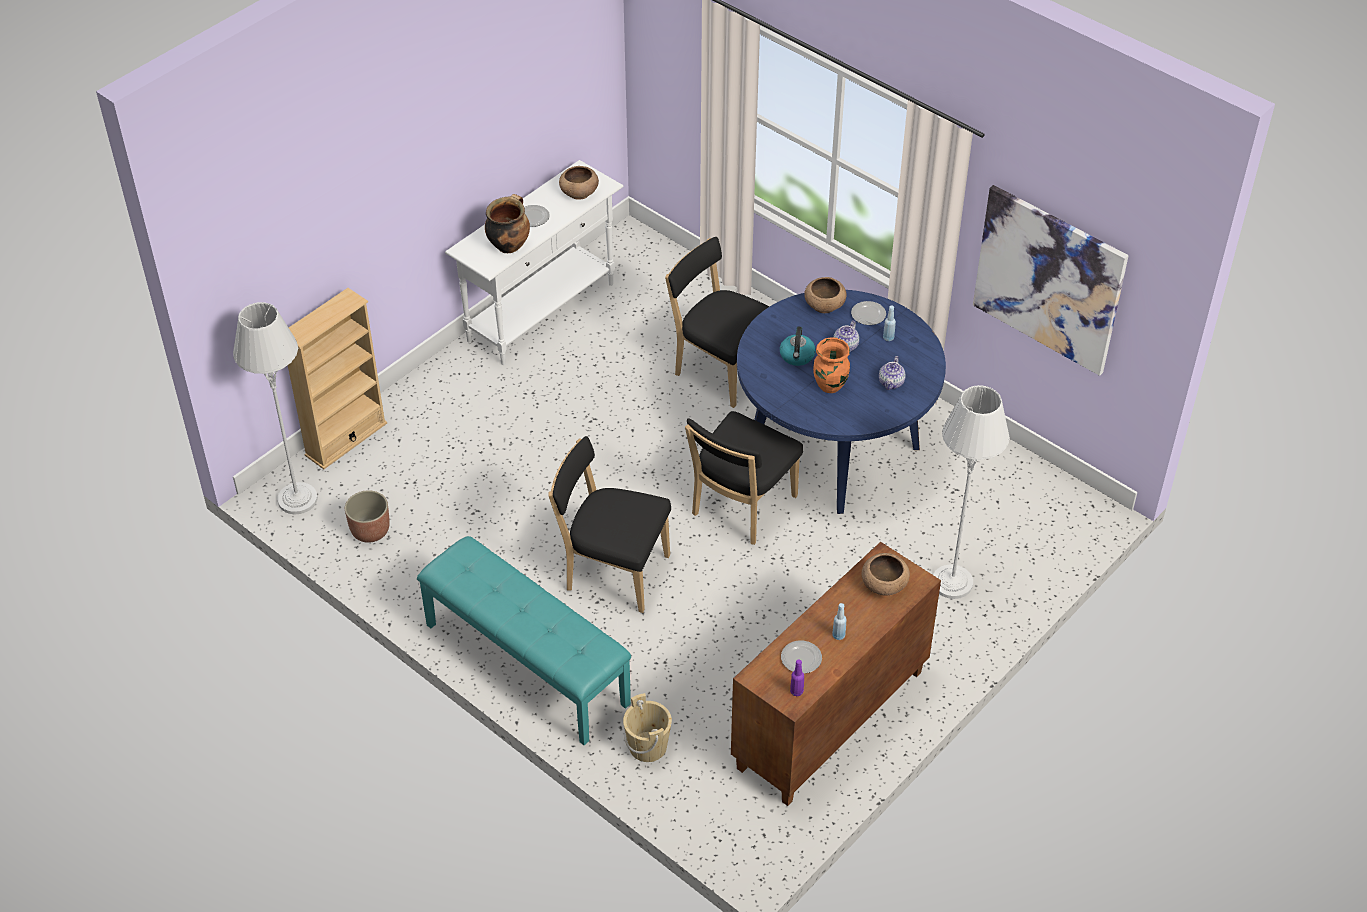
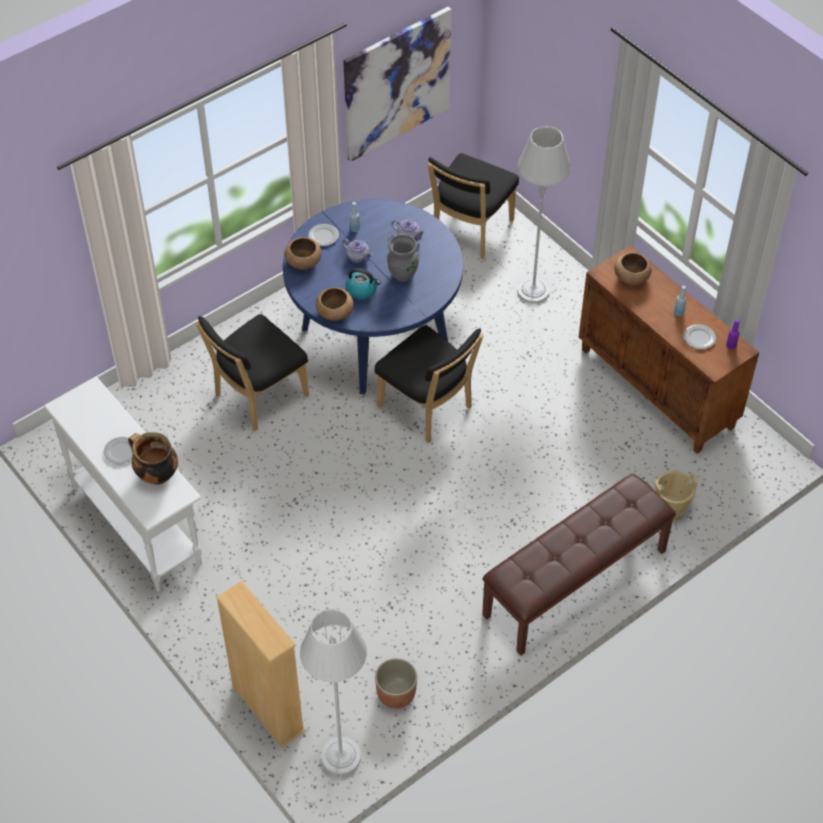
camera: 80 degrees left, 5 degrees up
(525, 664) = (575, 583): turquoise bench -> brown bench
(578, 192) = (96, 411): brown bowl -> brown bowl (334, 313)
(613, 571) = (482, 508): black chair -> black chair (470, 231)
(830, 386) = (403, 275): orange vase -> grey vase

